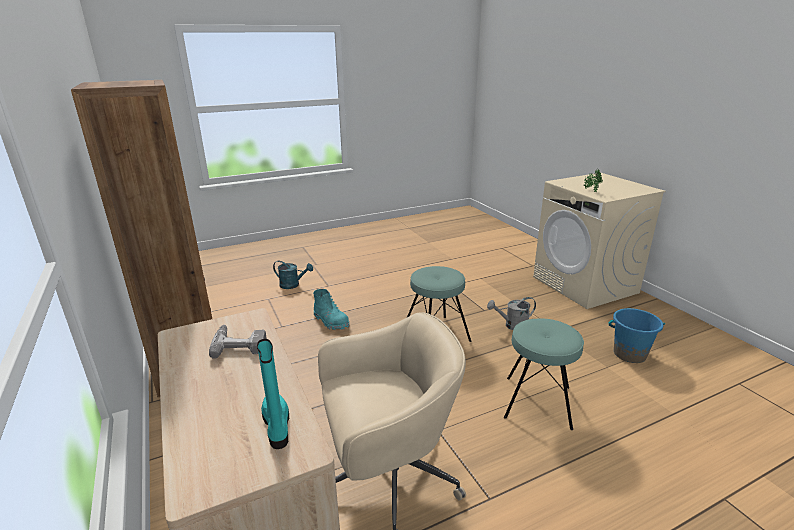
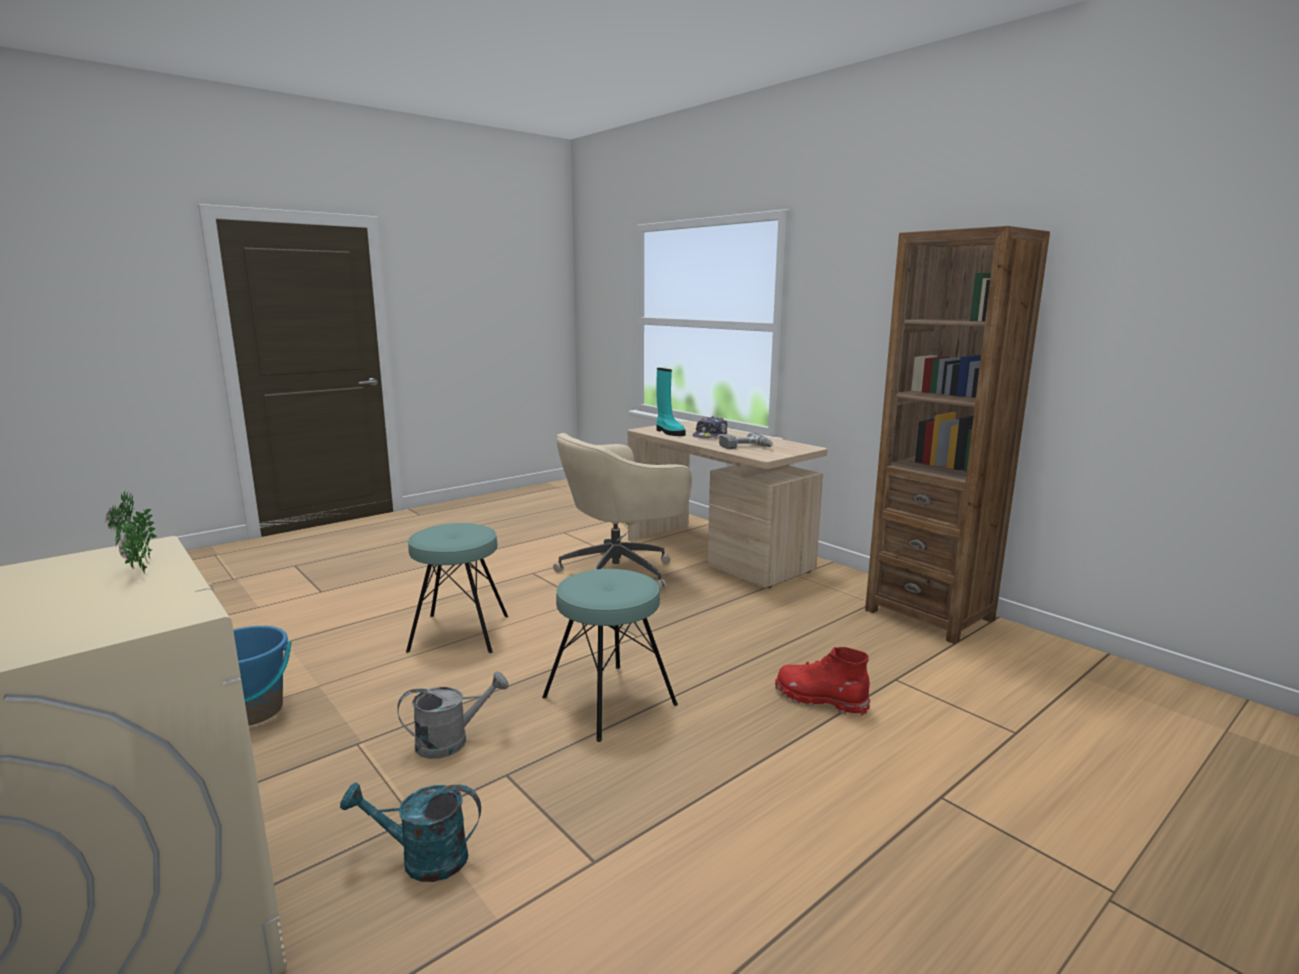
camera: 165 degrees right, 10 degrees down
(231, 398) = (710, 435): none -> cap
(293, 285) = (1029, 783): turquoise watering can -> turquoise watering can (422, 859)
(331, 321) = (820, 699): turquoise boot -> red boot

